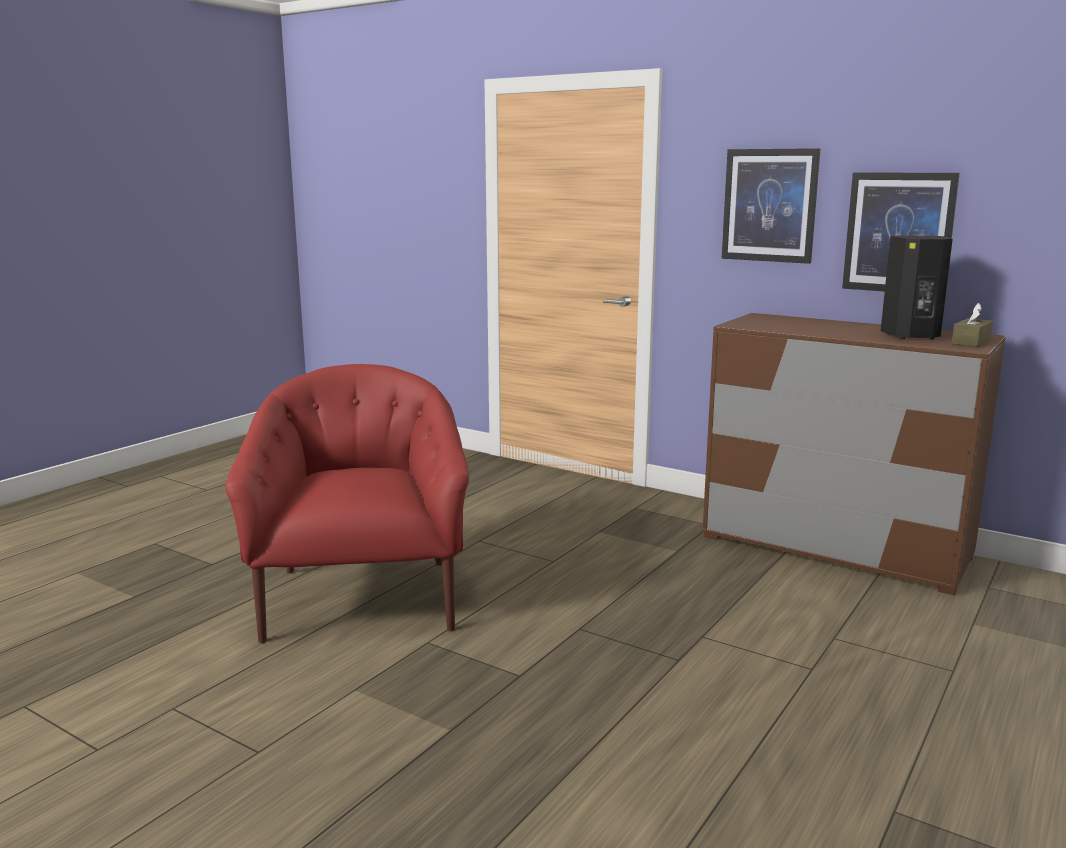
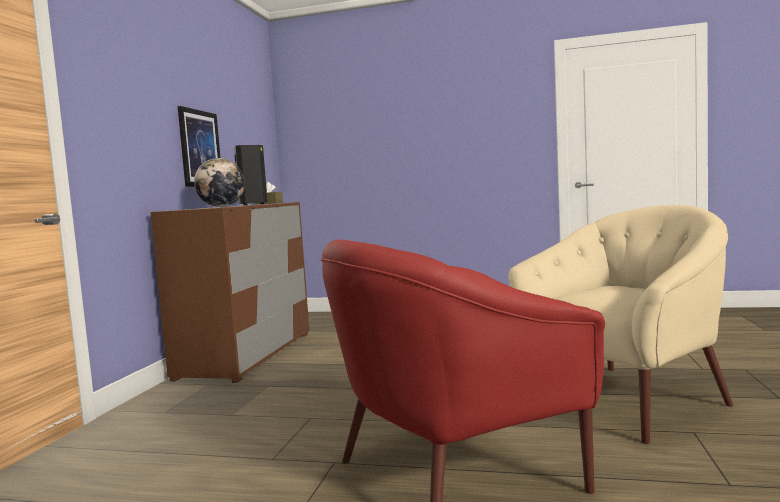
camera: 110 degrees left, 10 degrees down
(392, 756) = (624, 399): none -> beige armchair
(769, 205) = (141, 124): picture -> none
(806, 326) = (222, 206): none -> globe

